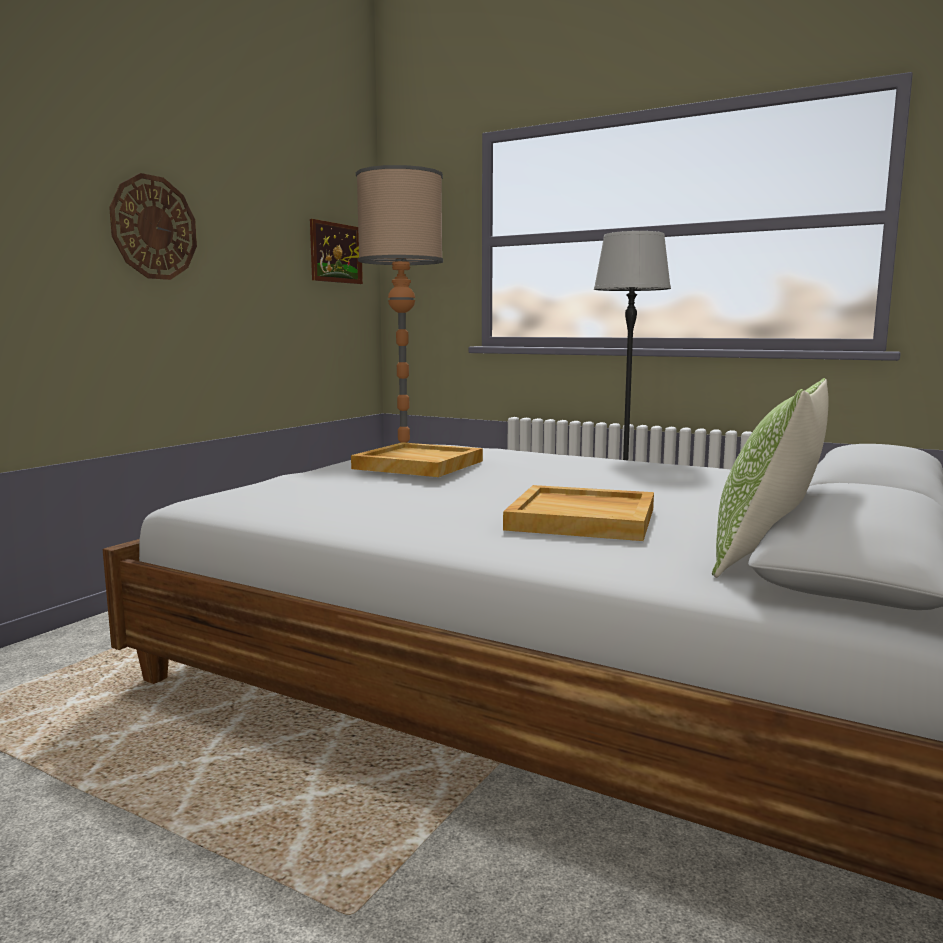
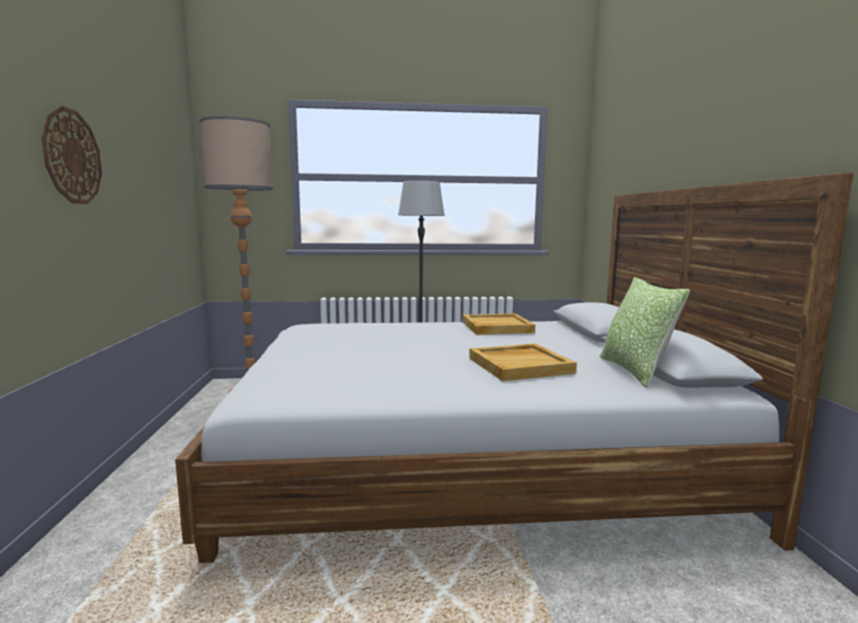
camera: 35 degrees left, 0 degrees up
(336, 253) = (177, 178): picture -> none
(417, 465) = (347, 343): beige tray -> beige tray (496, 327)

